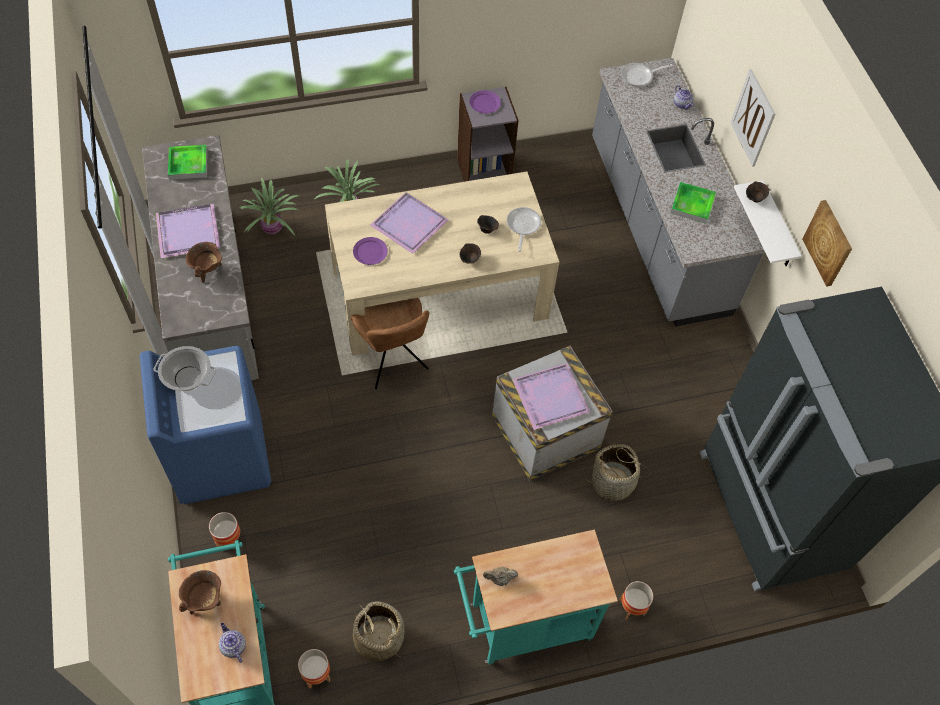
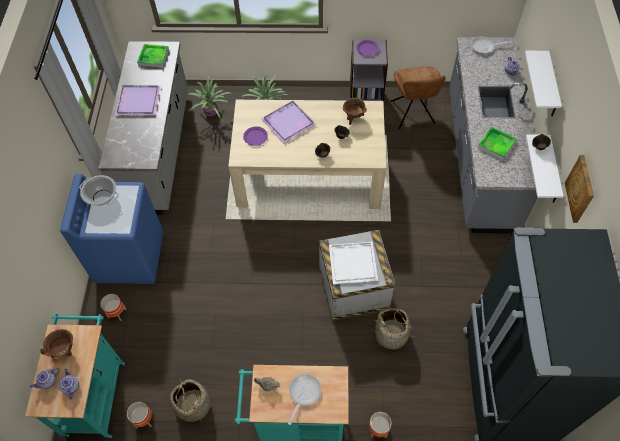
camera: 20 degrees right, 0 degrees up
(198, 647) = (48, 381): none -> teapot
(207, 270) = (142, 129): brown cooking pot -> brown cooking pot (353, 117)
(392, 359) = (262, 215): brown chair -> brown chair (412, 114)
(522, 226) = (367, 138): frying pan -> frying pan (303, 393)
(549, 396) = (352, 262): purple tray -> white tray
(753, 118) = (551, 86): picture -> white shelf

